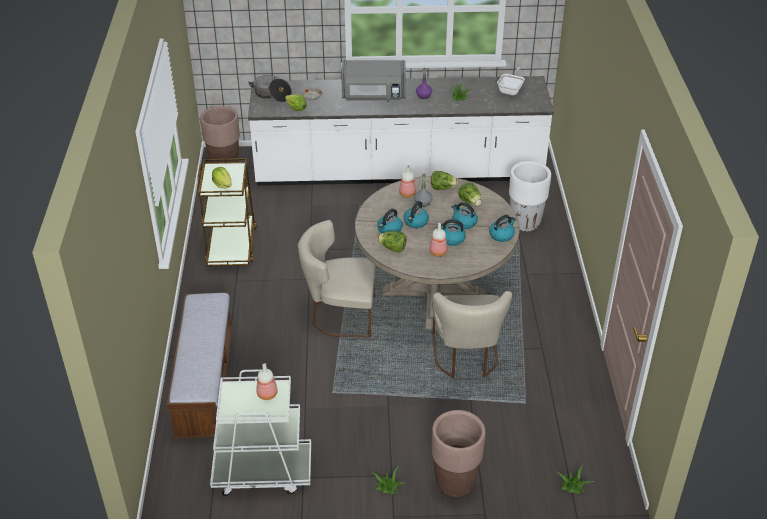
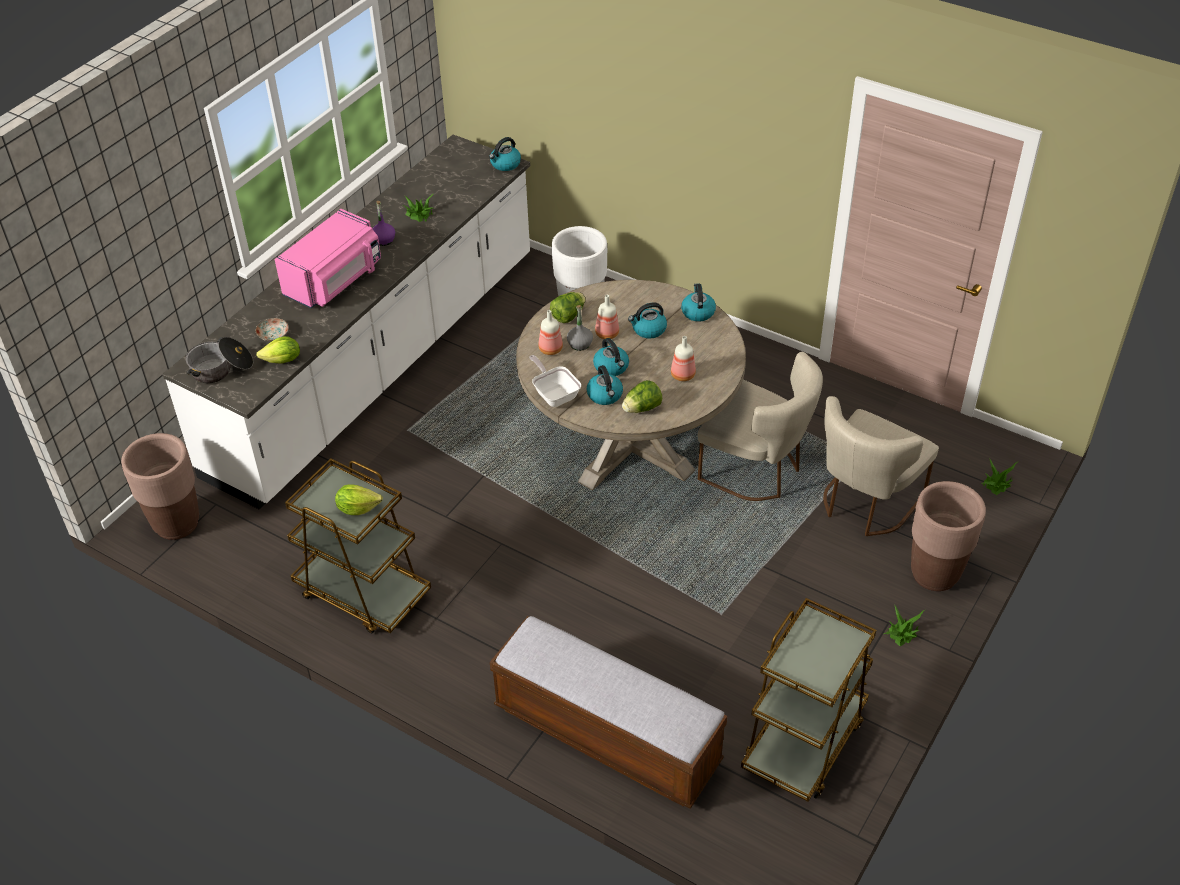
camera: 55 degrees left, 5 degrees up
(262, 472) = (803, 742): white cart -> brown cart
(266, 394) = (814, 636): bottle -> bottle (606, 334)
(340, 315) = (594, 545): beige chair -> beige chair (865, 504)
(373, 96) = (335, 281): grey microwave -> pink microwave
(451, 239) = (669, 353): kettle -> kettle (505, 164)
(470, 202) = (616, 307): lettuce -> none
(511, 90) = (453, 170): frying pan -> frying pan (554, 394)

